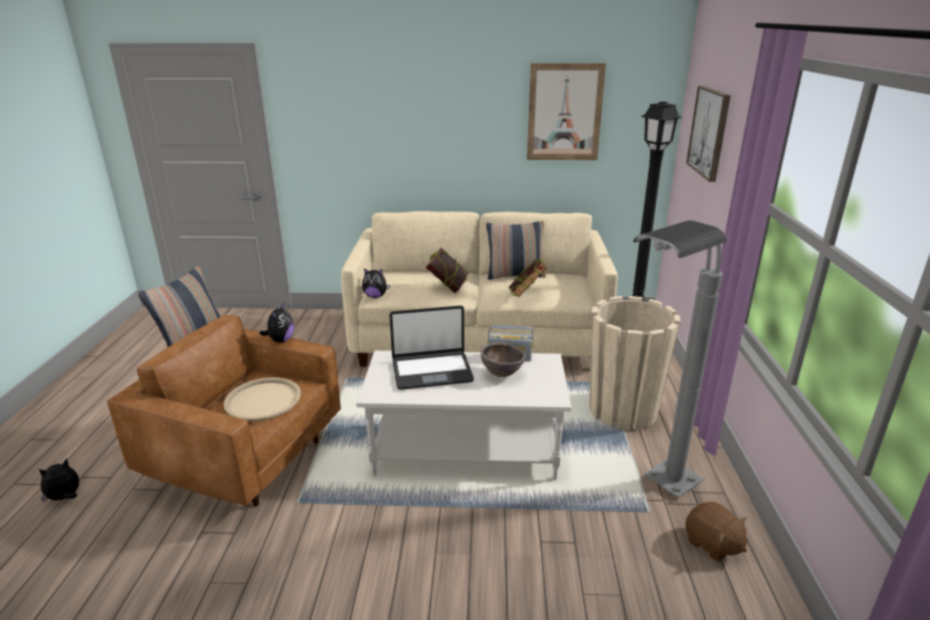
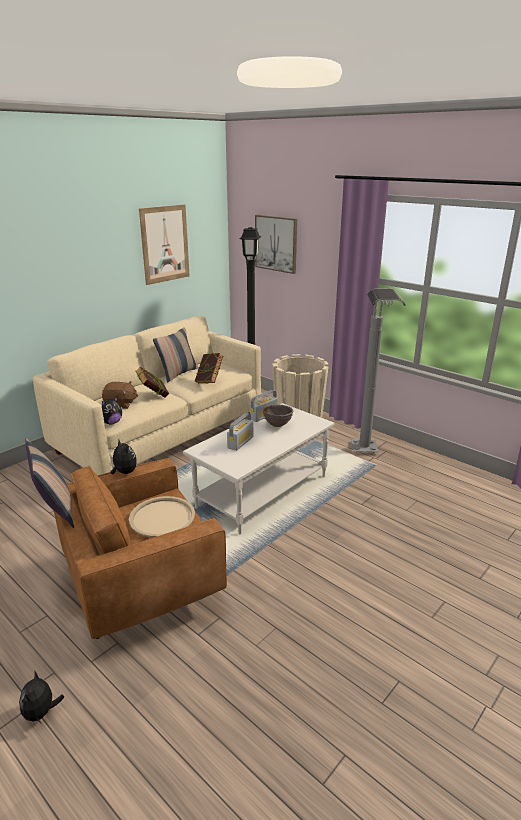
camera: 50 degrees left, 0 degrees up
(432, 371) = (240, 442): laptop -> radio
(712, 544) = (412, 462): brown plush toy -> brown plush toy (120, 404)

